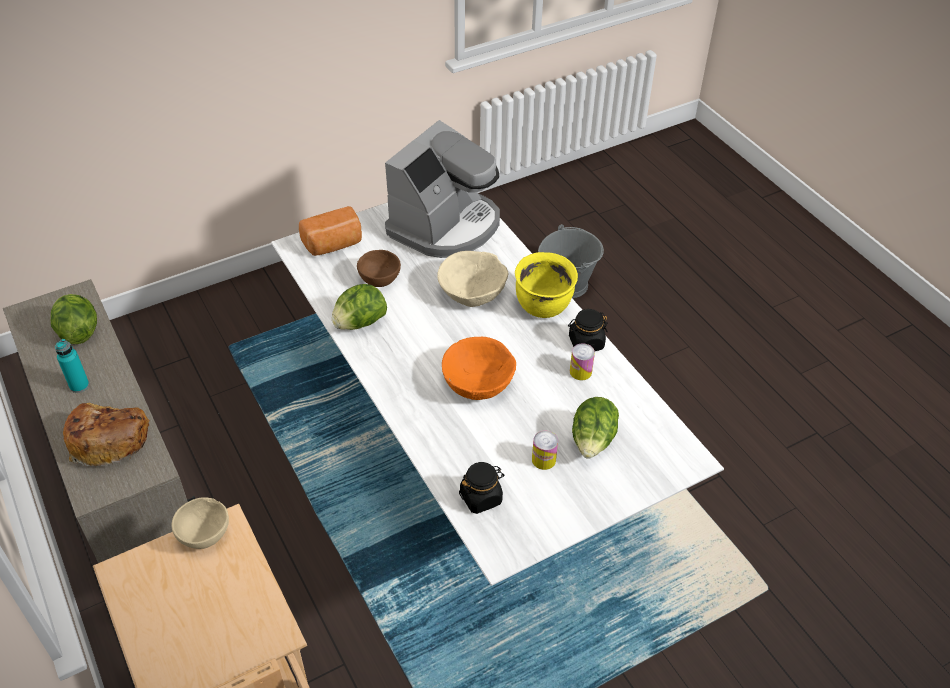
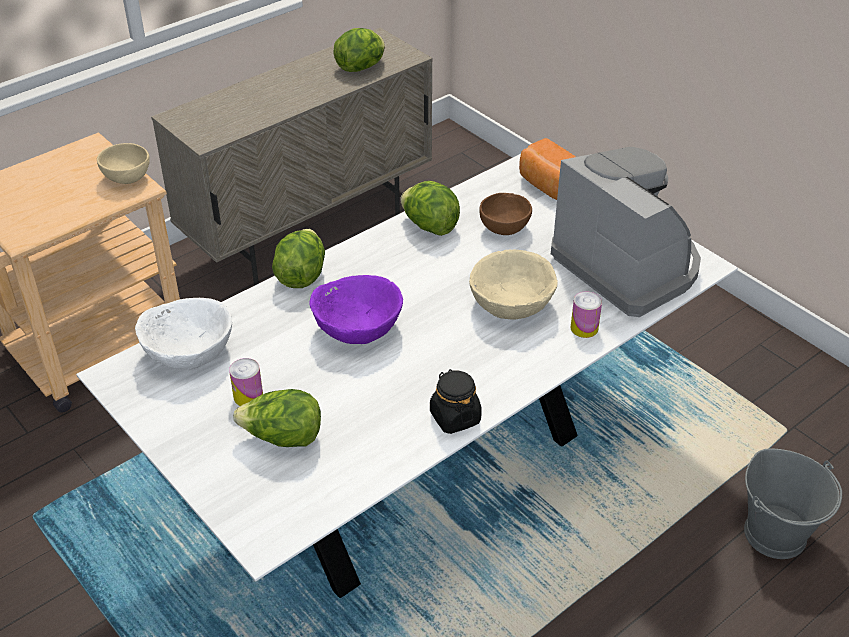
camera: 80 degrees right, 5 degrees down
(79, 385) = (296, 83): turquoise bottle -> none
(108, 439) = (236, 111): bread -> none
(399, 413) = (301, 275): none -> lettuce
(446, 225) = (628, 265): coffee machine -> coffee machine turned 150 degrees counterclockwise
(477, 384) = (357, 328): orange bowl -> purple bowl
(481, 497) = (189, 352): black jar -> white bowl
(543, 306) = (510, 370): yellow cooking pot -> none
(580, 372) = (400, 416): can -> can (584, 328)

